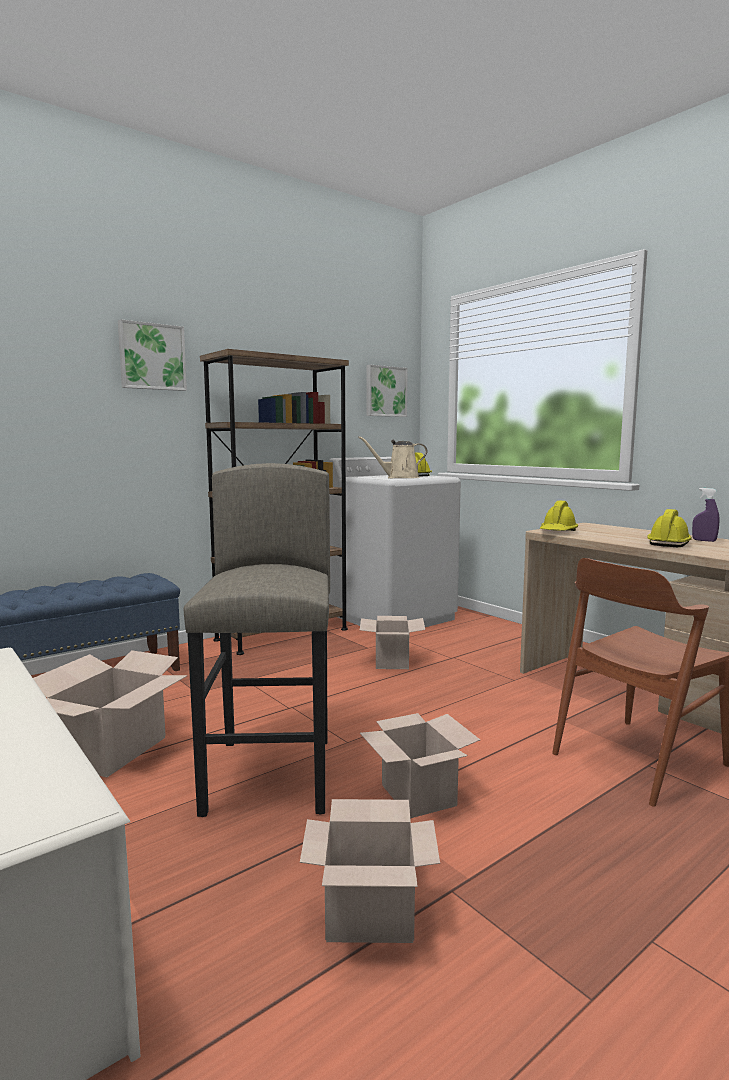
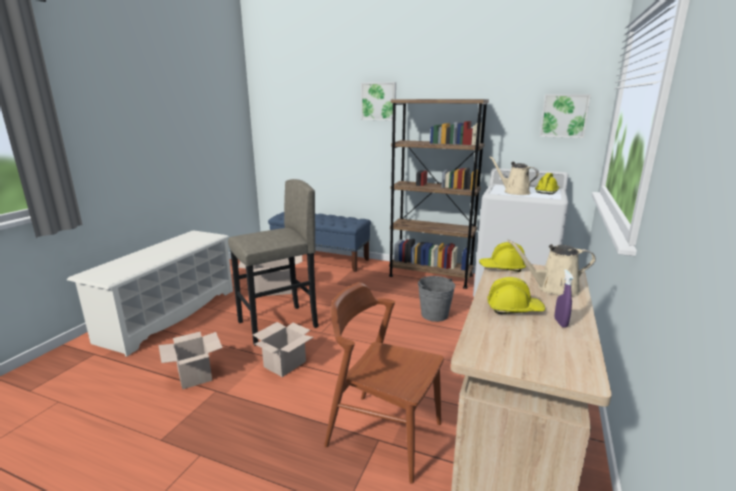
camera: 60 degrees right, 10 degrees up
(391, 661) = (434, 315): cardboard box -> grey bucket
(624, 531) = (553, 288): none -> beige watering can

